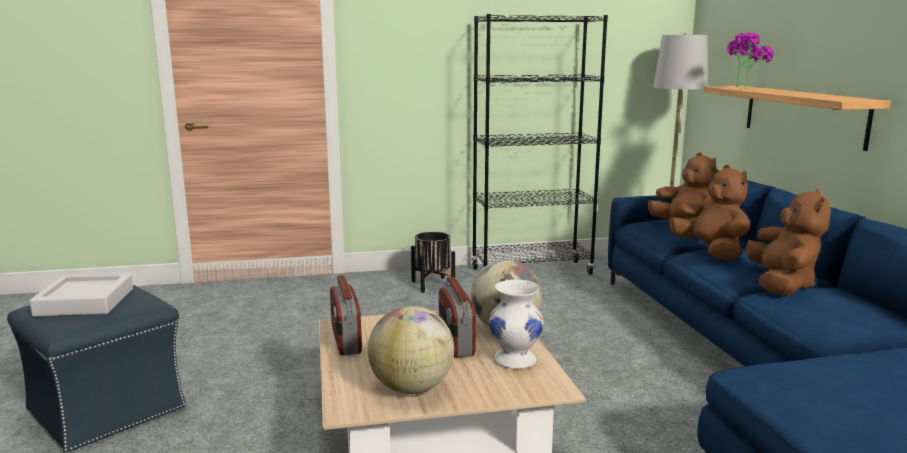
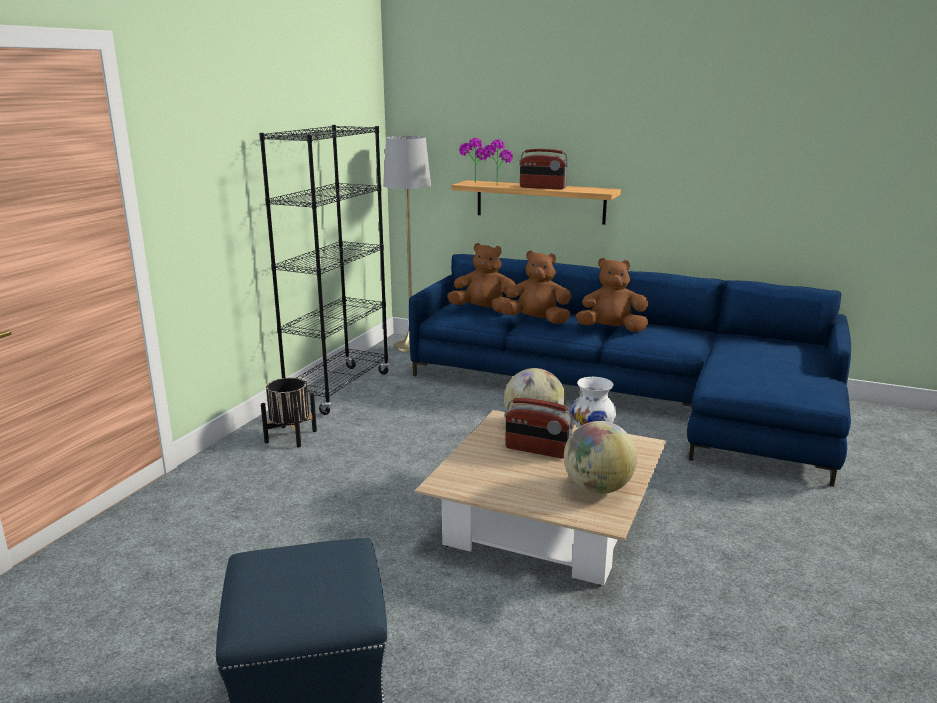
camera: 55 degrees left, 5 degrees up
(85, 302) = (292, 584): grey tray -> none
(345, 340) = (480, 490): radio -> radio (542, 188)
(781, 285) = (611, 329): brown plush toy -> brown plush toy turned 45 degrees counterclockwise

